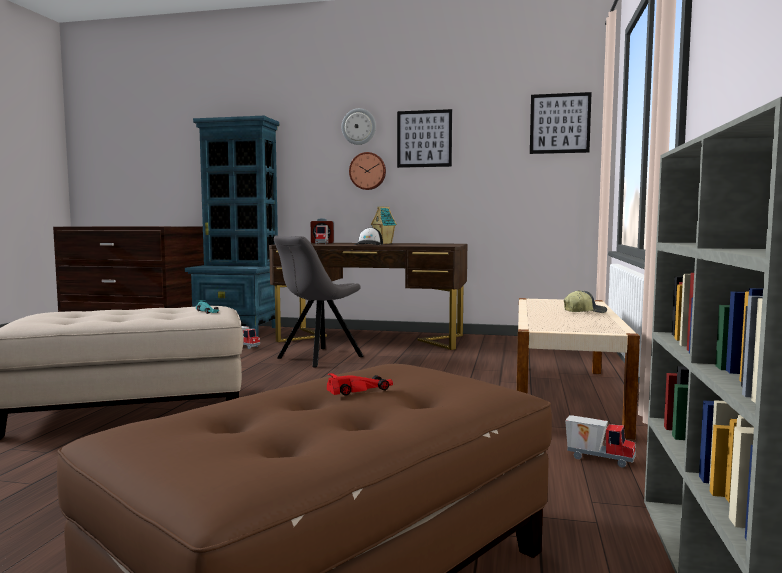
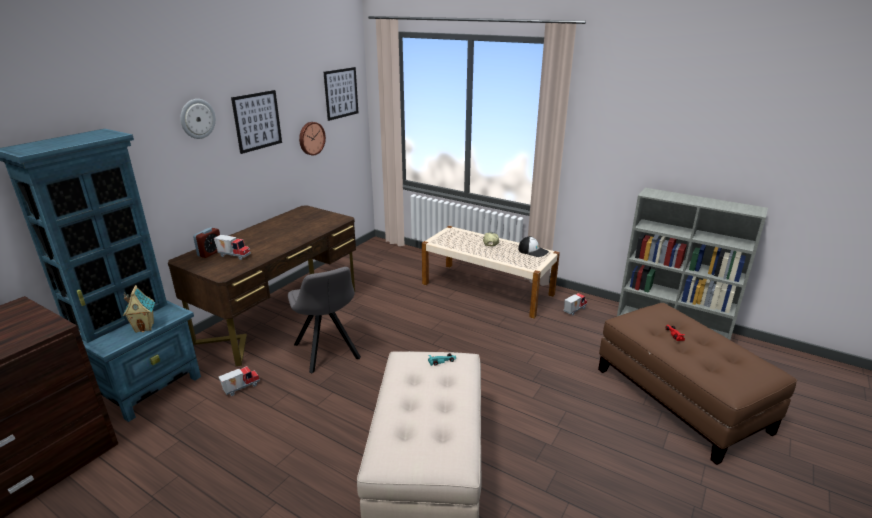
camera: 70 degrees left, 20 degrees up
(368, 171) = (215, 164): wall clock -> wall clock (311, 138)
(369, 244) = (284, 240): cap -> cap (533, 251)
(384, 243) = (264, 231): toy house -> toy house (145, 327)

